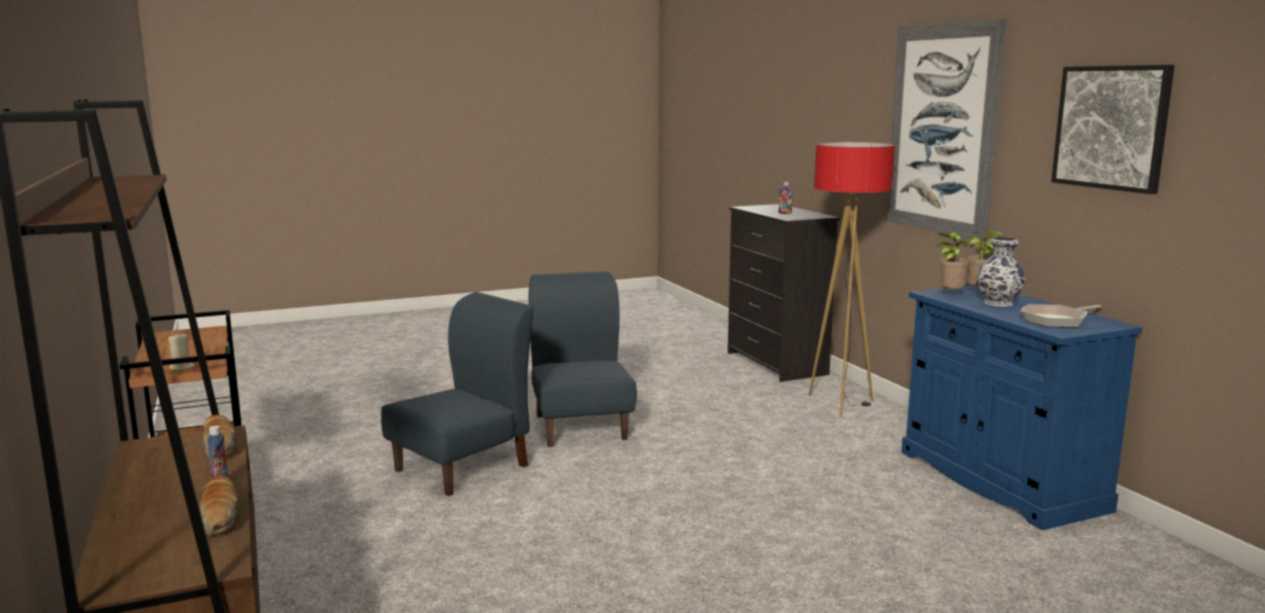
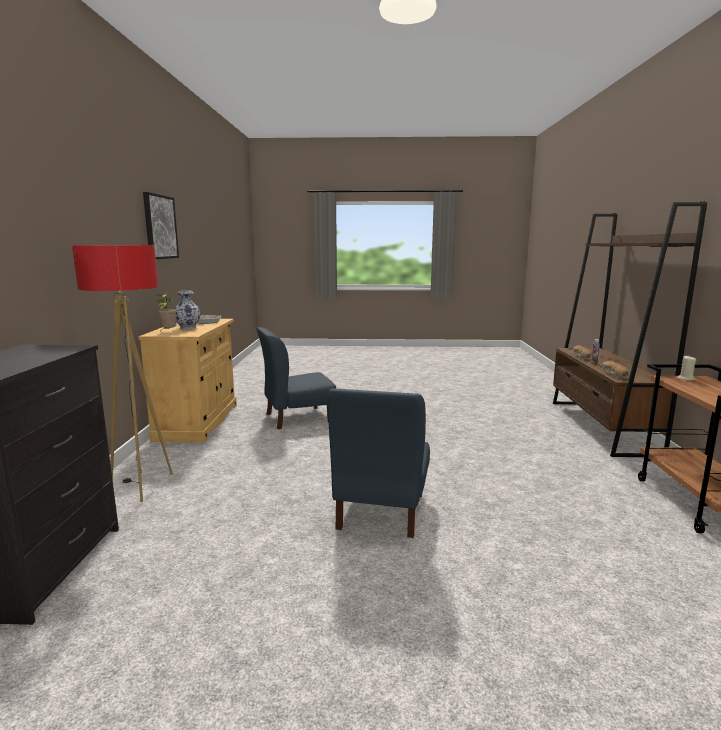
camera: 155 degrees left, 0 degrees up
(463, 468) = (494, 488): blue chair -> blue chair (297, 417)
(784, 213) = (30, 356): bottle -> none
(942, 129) = (90, 230): picture -> none
(950, 295) = (189, 332): potted plant -> none
(999, 480) = (198, 422): blue cabinet -> beige cabinet

